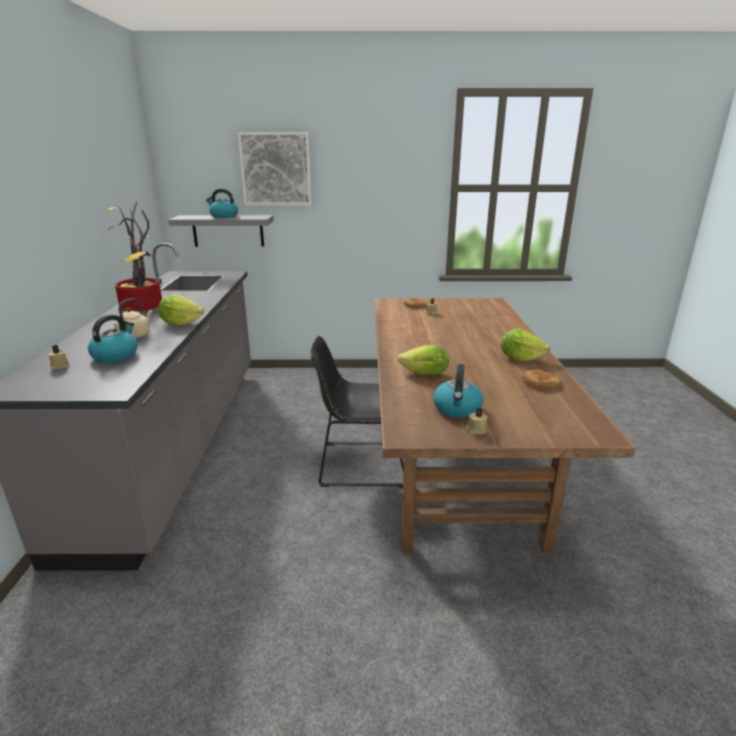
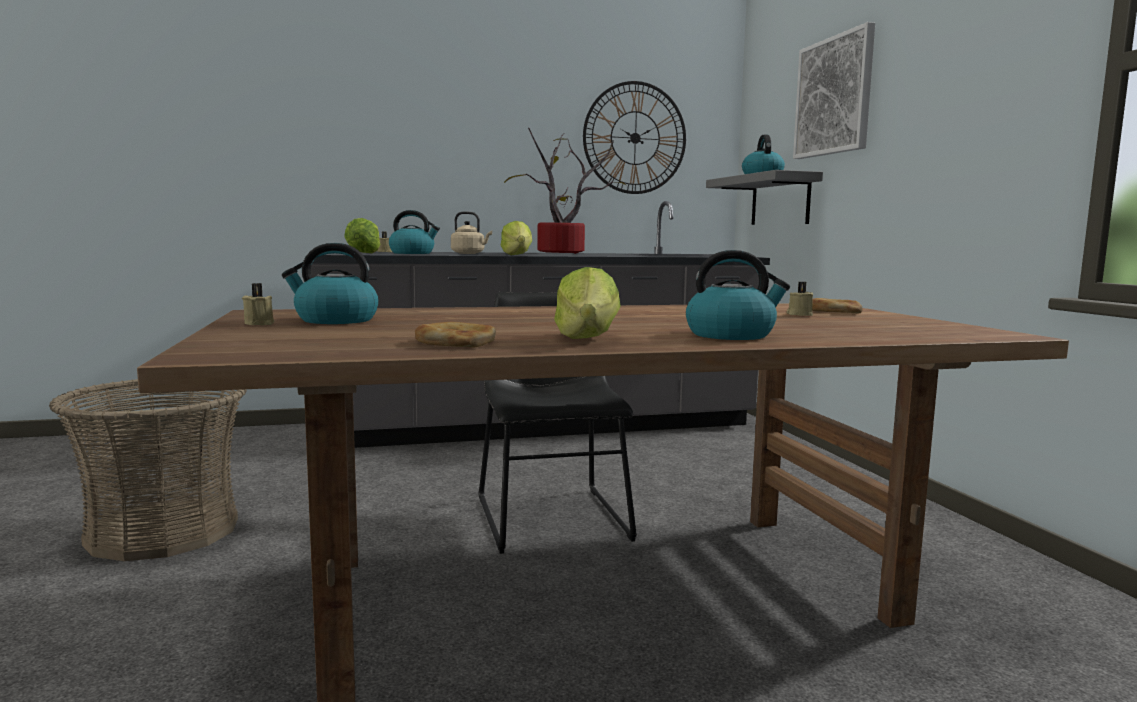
camera: 75 degrees right, 15 degrees down
(121, 192) = (635, 138): none -> wall clock
(315, 659) = (163, 531): none -> basket
(425, 374) = (466, 314): lettuce -> lettuce (363, 253)
(503, 335) = (731, 335): none -> kettle

